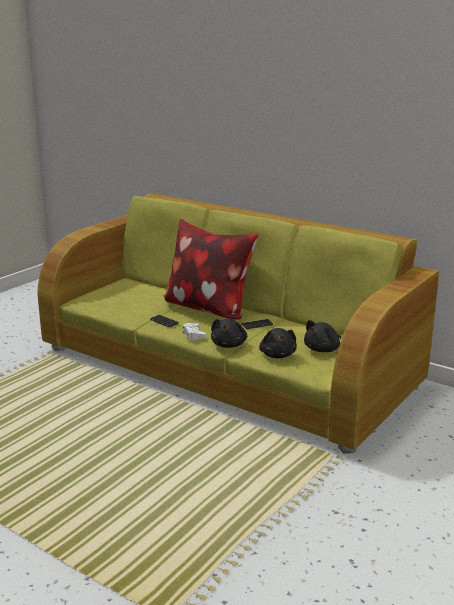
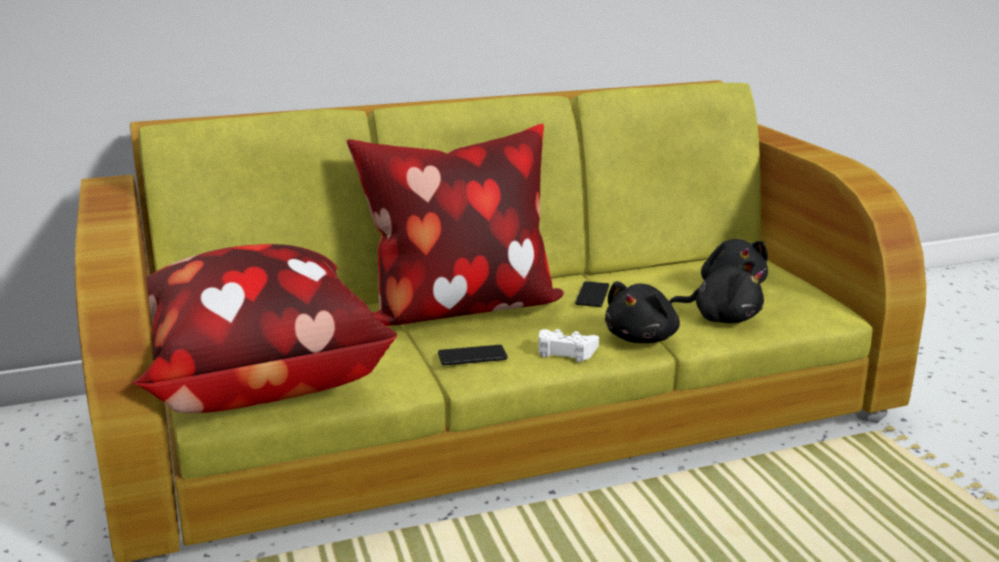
camera: 55 degrees left, 0 degrees up
(105, 300) = (254, 382): none -> pillow
(229, 345) = (642, 338): black plush toy -> black plush toy turned 75 degrees clockwise

